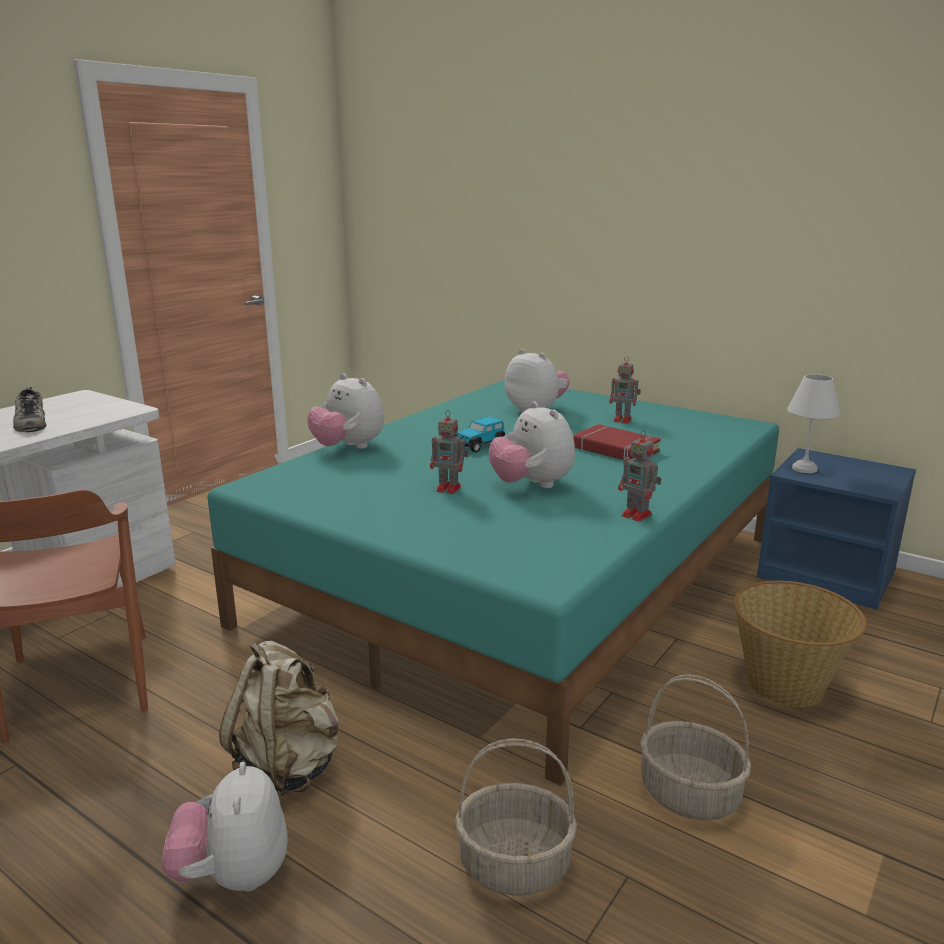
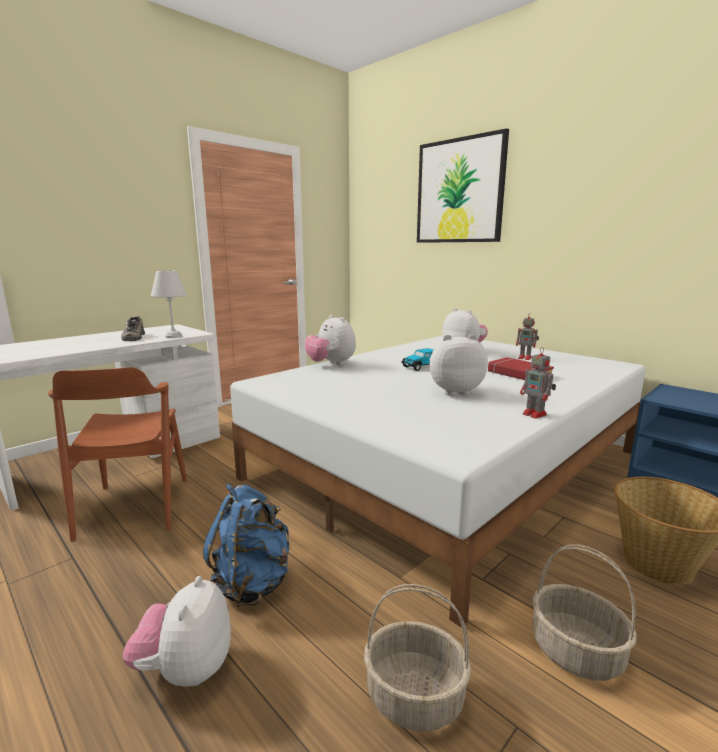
camera: 10 degrees right, 5 degrees down
(289, 765) = (253, 582): beige backpack -> blue backpack
(450, 489) = (394, 390): toy robot -> none
(518, 161) = (459, 191): none -> picture
(523, 579) = (447, 465): turquoise bed -> white bed
(531, 485) = (454, 391): plush toy -> plush toy turned 105 degrees clockwise
(803, 468) = (667, 396): white table lamp -> white table lamp (173, 336)

